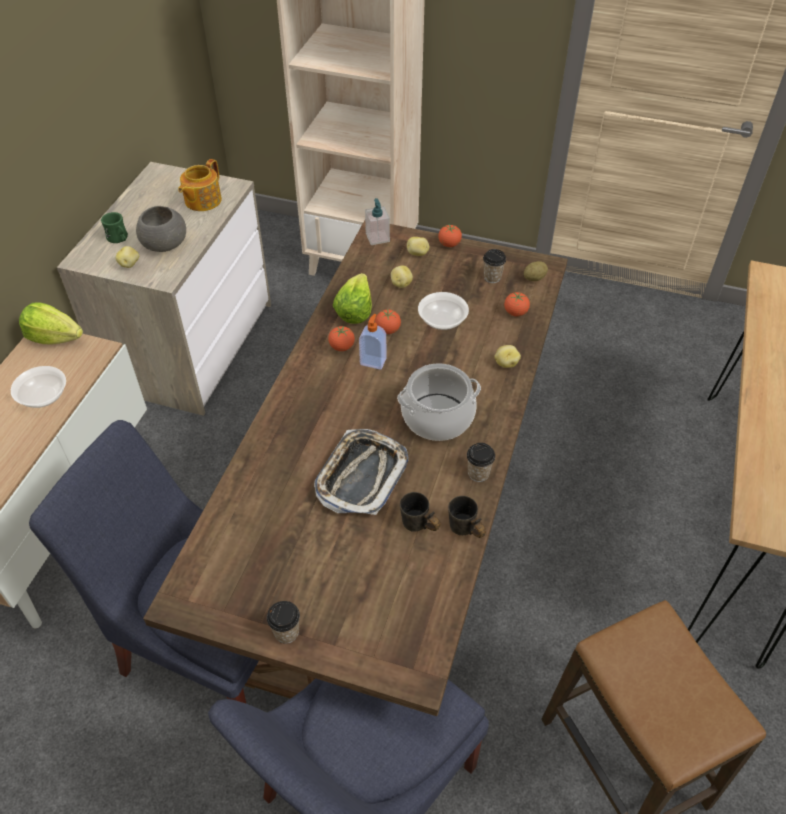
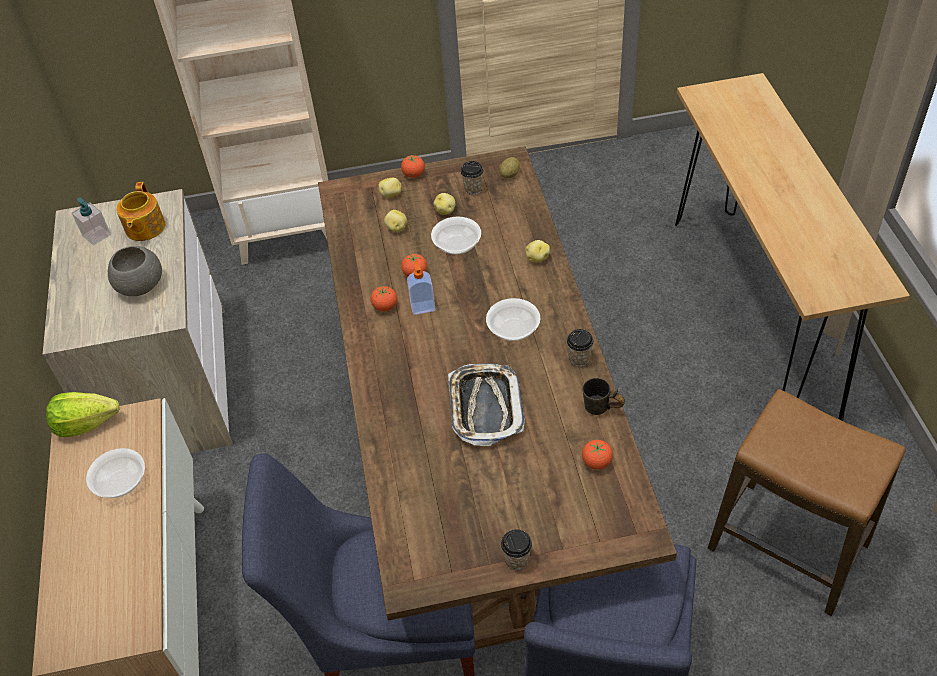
camera: 25 degrees left, 0 degrees up
(119, 239) = (87, 299): green mug -> none
(129, 264) = (119, 319): potato -> potato (445, 210)
(354, 310) = (371, 269): lettuce -> none
(377, 238) = (343, 195): soap dispenser -> soap dispenser (96, 235)
(417, 527) = (561, 425): grey mug -> none
(437, 418) = (513, 329): cooking pot -> bowl
(515, 313) = (515, 211): tomato -> tomato (596, 462)

